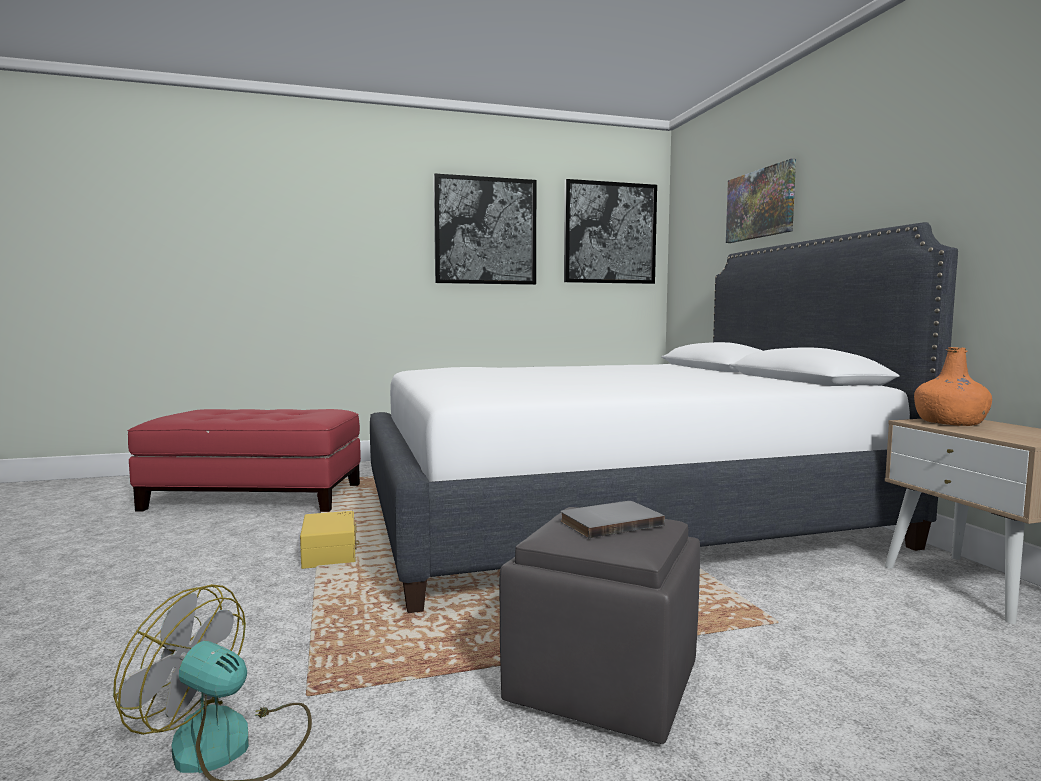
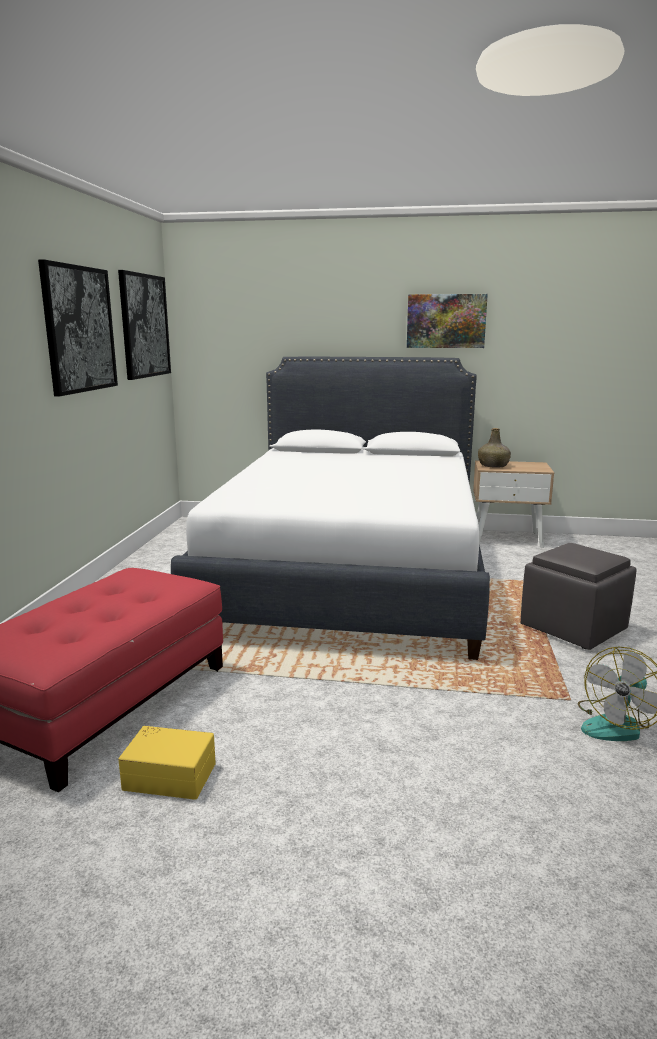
camera: 65 degrees left, 10 degrees up
(331, 553) = (340, 675): yellow storage box -> yellow storage box (170, 775)
(609, 522) = (579, 552): grey book -> none
(760, 204) = (303, 319): picture -> picture (446, 321)
(950, 423) = (493, 465): orange bottle -> green bottle

